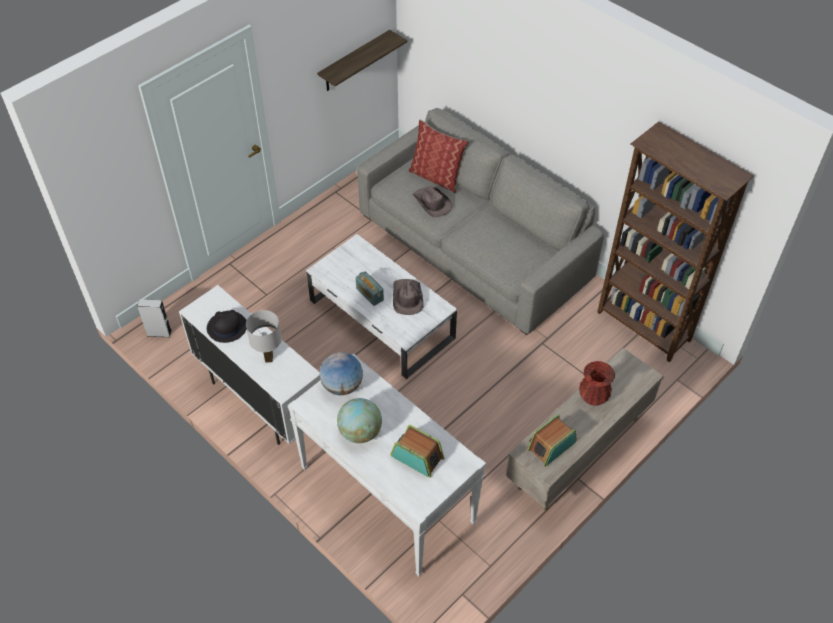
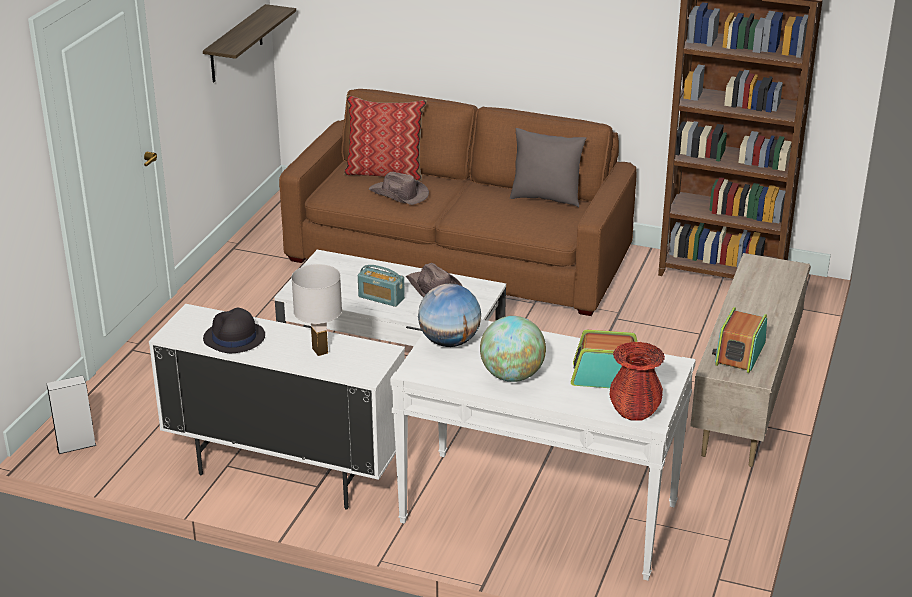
camera: 25 degrees left, 20 degrees down
(474, 247) = (459, 255): grey sofa -> brown sofa
(528, 239) = (546, 198): none -> grey pillow
(593, 397) = (748, 301): red vase -> red vase (634, 411)

